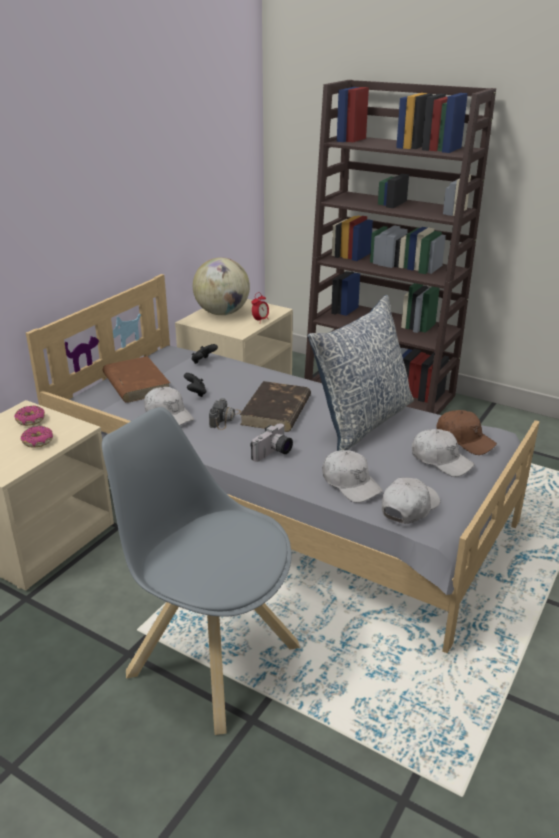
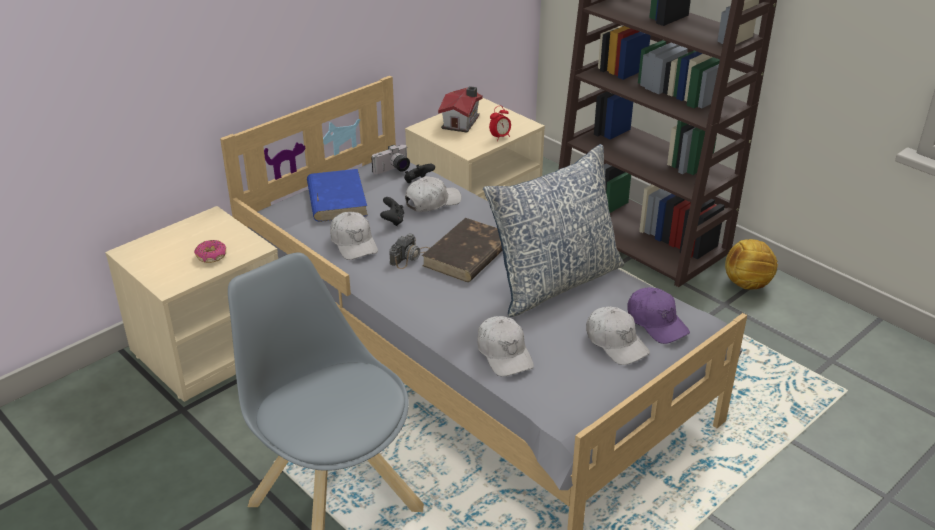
camera: 15 degrees right, 5 degrees up
(30, 420) = (213, 231): donut -> none
(136, 383) = (336, 199): brown book -> blue book
(222, 313) = (462, 122): globe -> toy house
(273, 453) = (441, 305): camera -> camera (393, 170)
(409, 507) = (551, 391): white cap -> white cap (432, 202)
(464, 440) = (656, 322): brown cap -> purple cap
(479, 416) = (747, 284): none -> football

